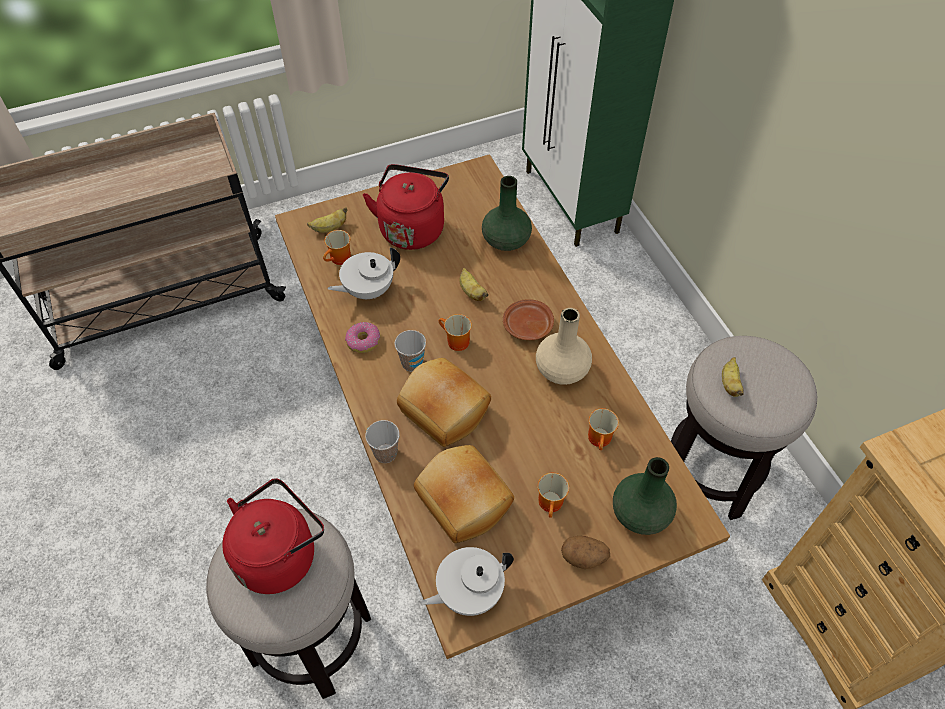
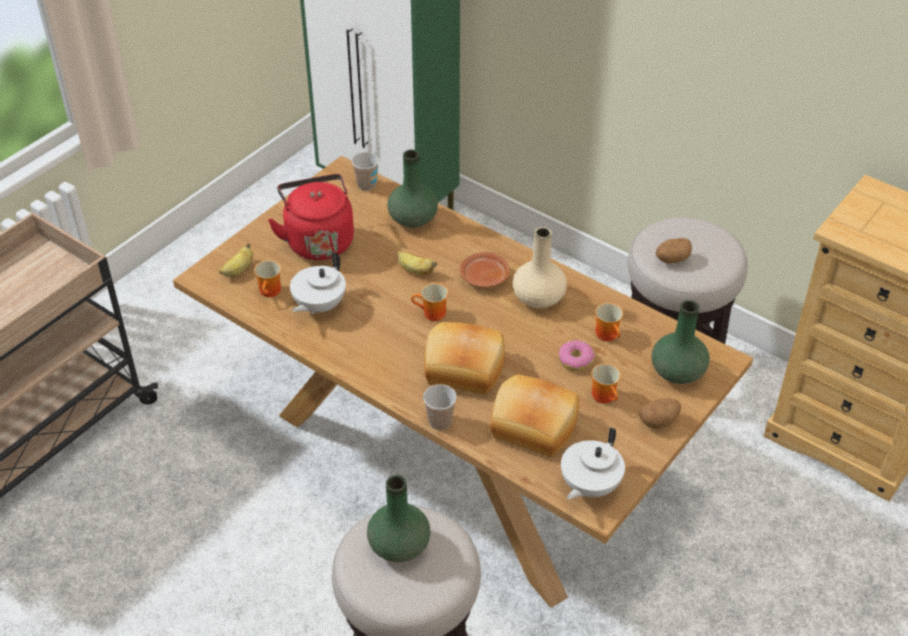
camera: 30 degrees left, 10 degrees down
(280, 554) = (400, 545): red kettle -> green vase
(363, 341) = (348, 347): donut -> donut (575, 360)
(412, 363) = (407, 345): cup -> cup (366, 185)
(729, 383) = (672, 259): banana -> potato

